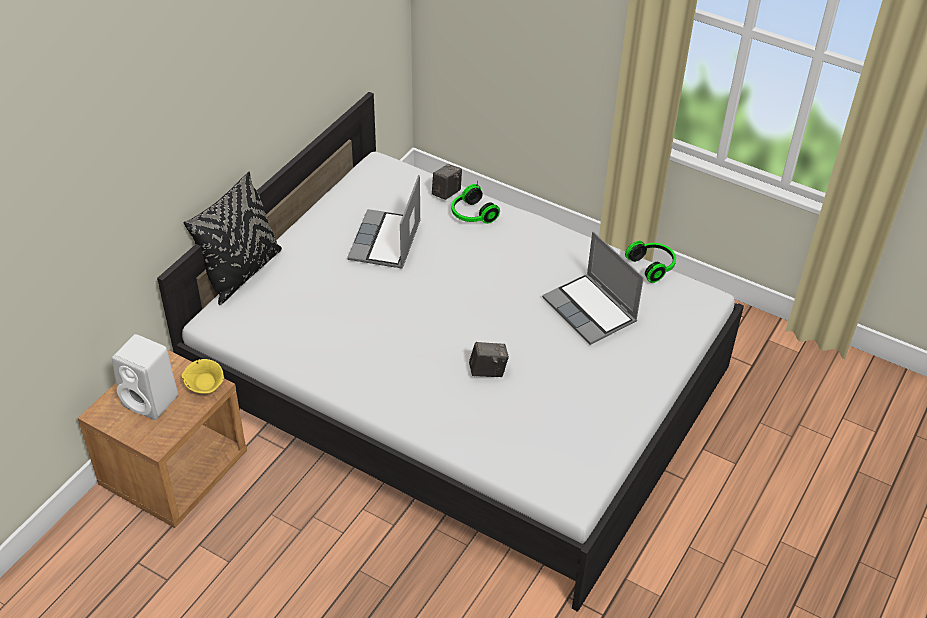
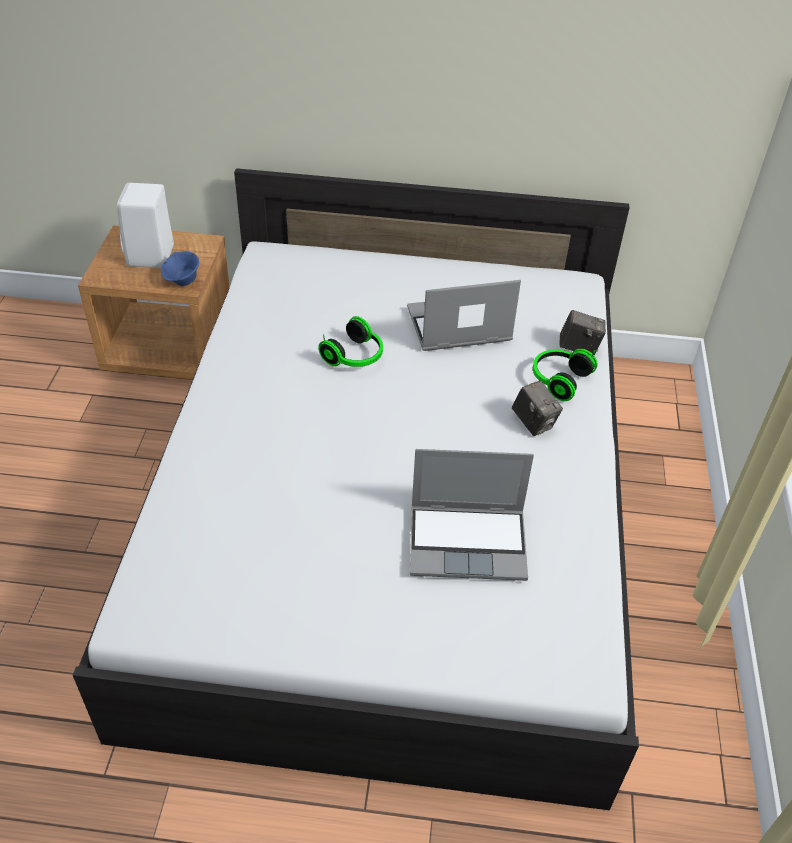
camera: 65 degrees right, 0 degrees up
(206, 387) = (183, 281): yellow bowl -> blue bowl
(242, 272) = (342, 248): black pillow -> none
(488, 371) = (304, 473): camera -> camera (534, 423)
(591, 311) = (469, 542): laptop -> laptop turned 120 degrees counterclockwise
(652, 266) = (606, 588): headphones -> headphones (355, 357)

